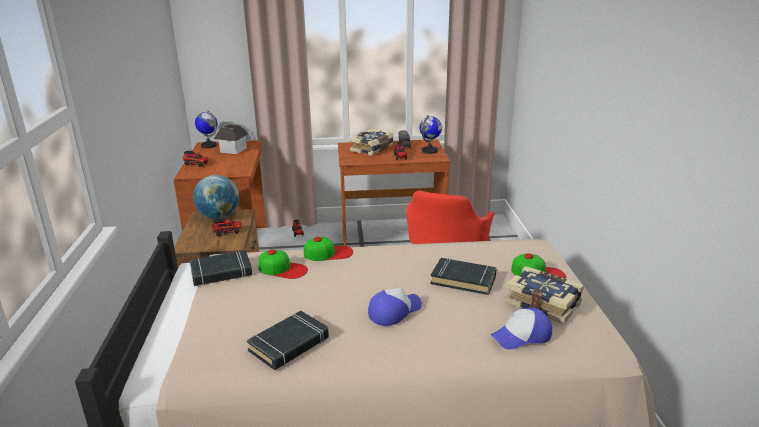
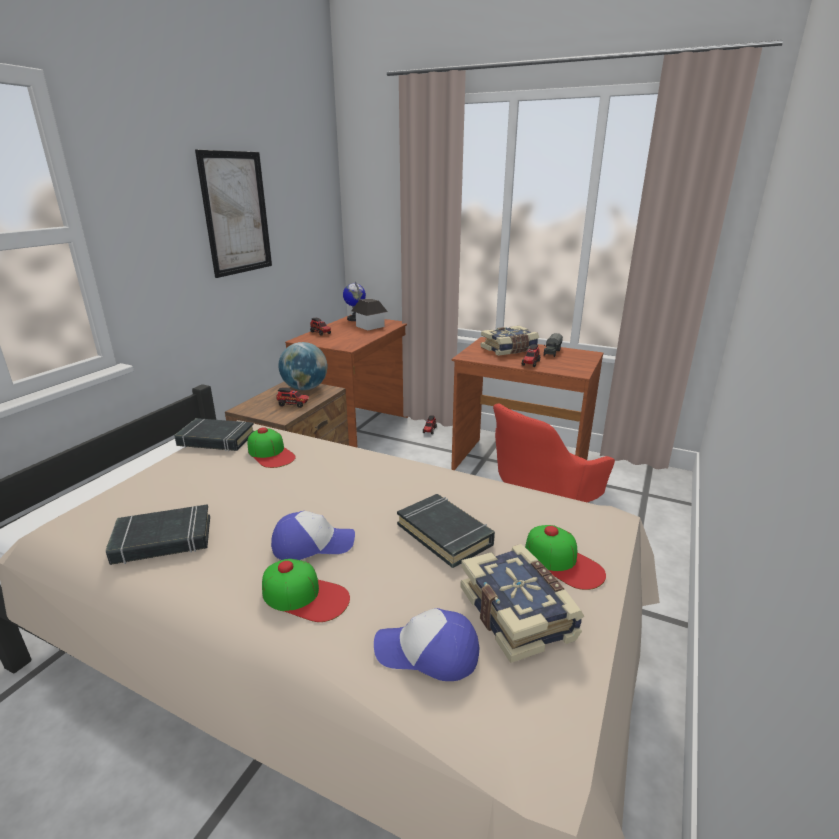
camera: 30 degrees right, 0 degrees up
(134, 65) = (236, 213): none -> picture
(328, 253) = (336, 450): cap -> cap (305, 596)
(430, 151) = (576, 363): globe -> none

